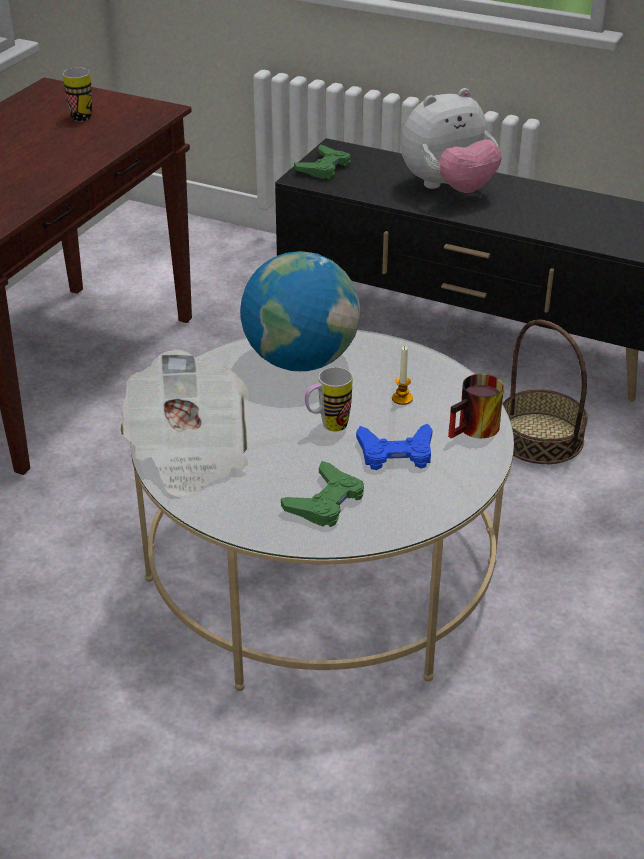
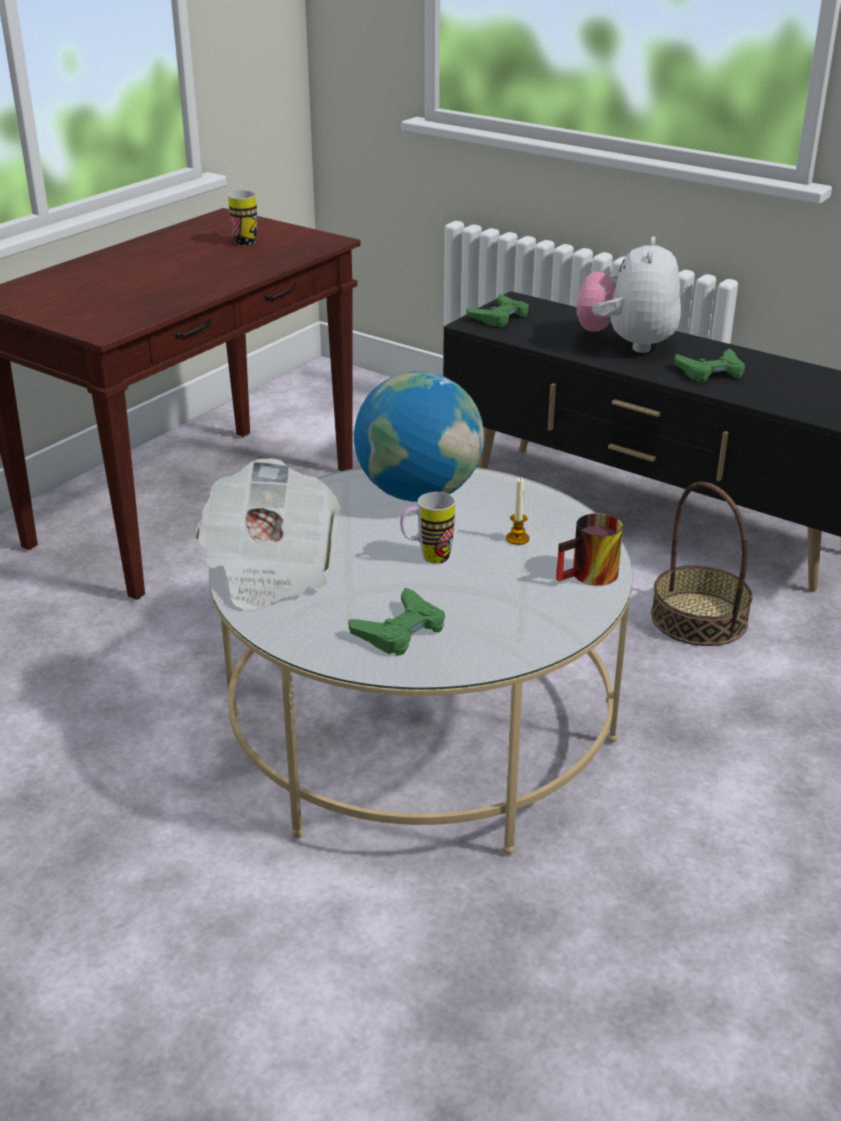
camera: 10 degrees right, 5 degrees down
(396, 453) = (493, 591): blue game controller -> none
(448, 188) = (627, 344): plush toy -> plush toy turned 120 degrees clockwise
(530, 212) = (711, 372): none -> green game controller

